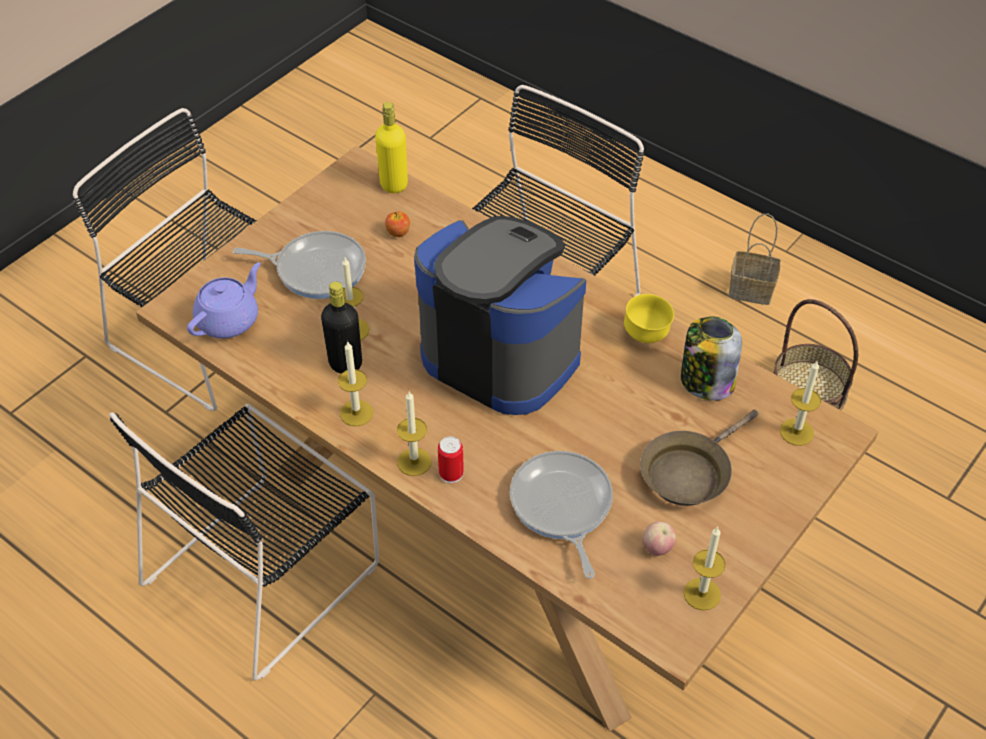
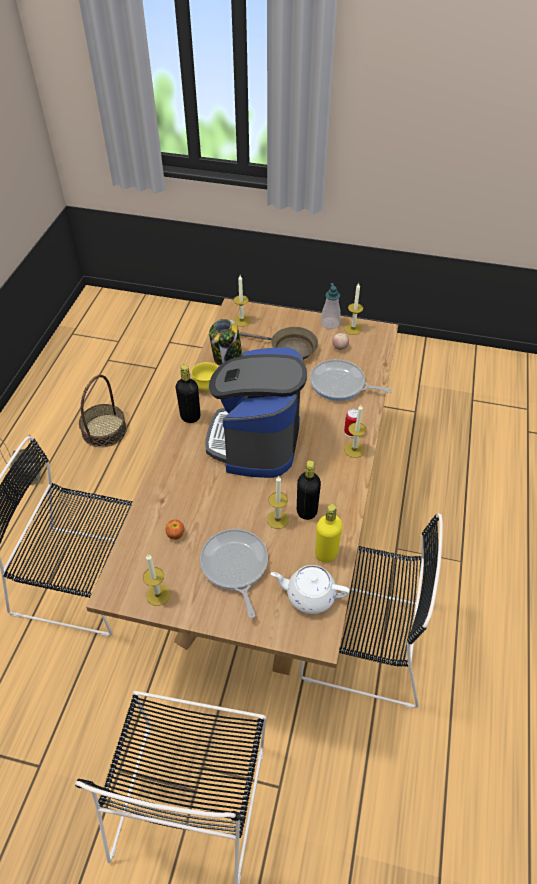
camera: 115 degrees left, 0 degrees up
(229, 320) = (309, 595): purple teapot -> white teapot
(356, 413) = (339, 489): candle -> candle (158, 595)
(394, 184) = (125, 559): yellow bottle -> yellow bottle (326, 553)
(561, 506) = (340, 385): frying pan -> frying pan turned 60 degrees clockwise
(591, 299) = (190, 416): none -> black bottle
(733, 563) = (330, 324): none -> soap dispenser

